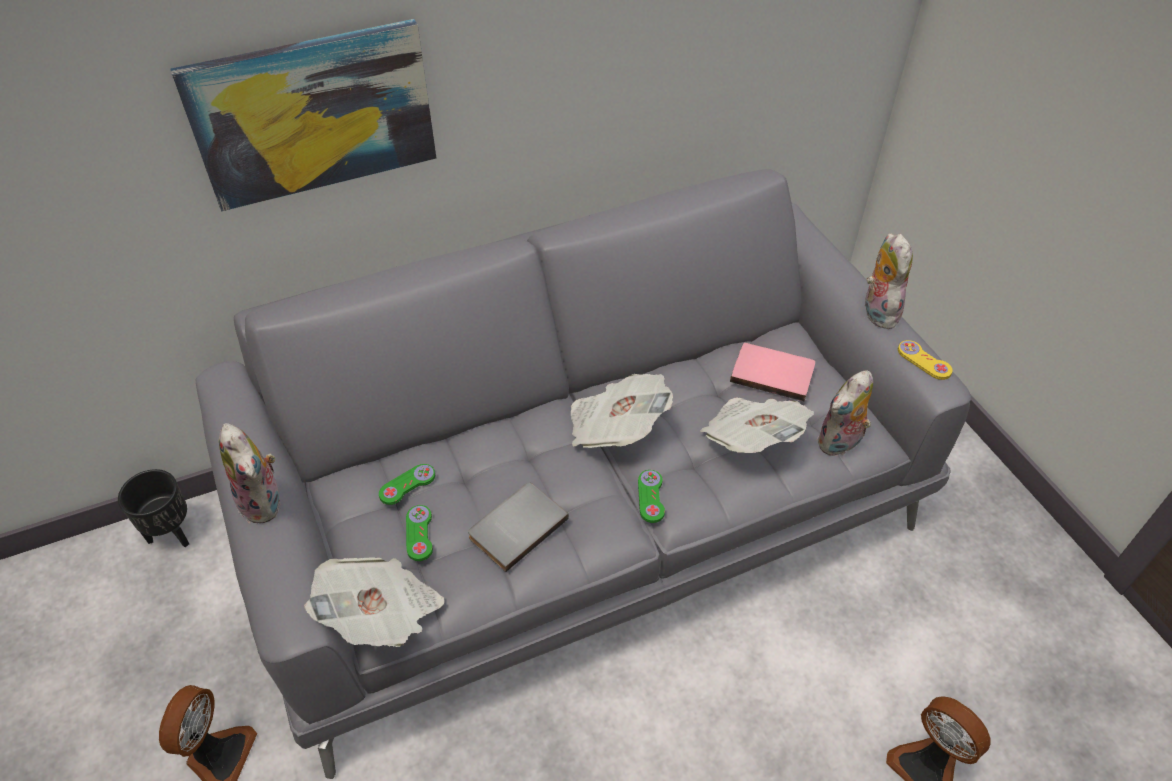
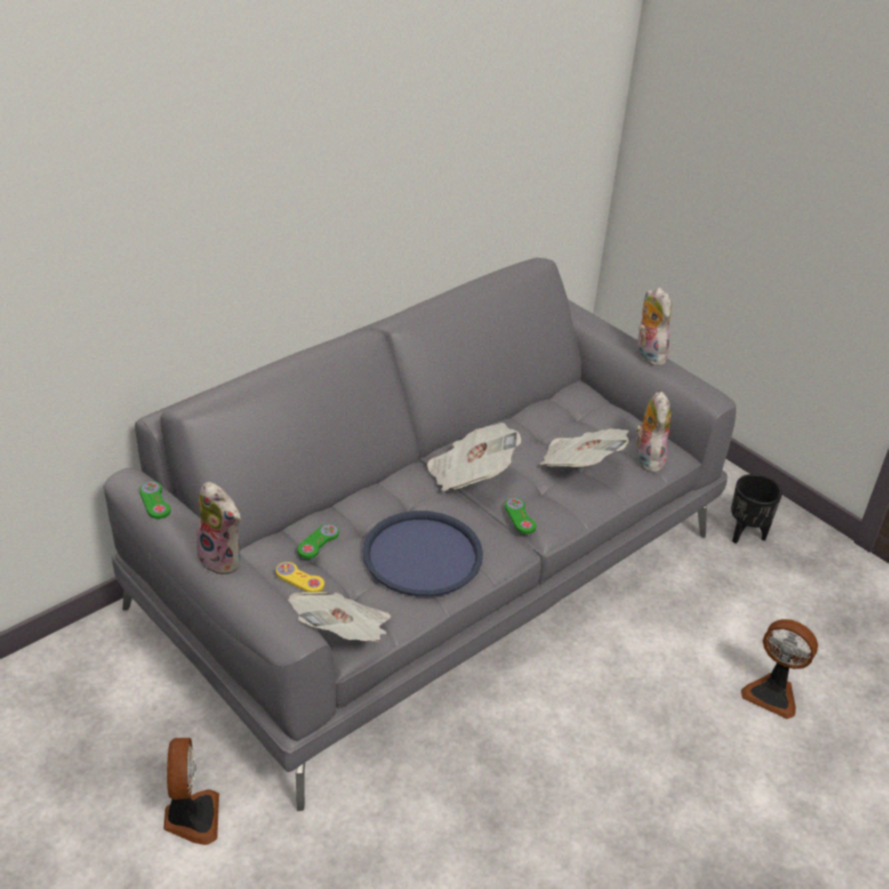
camera: 20 degrees left, 10 degrees down
(173, 533) = (58, 659): black planter -> black planter (745, 533)
(313, 114) = (212, 236): picture -> none
(419, 534) = (345, 574): green game controller -> green game controller (155, 501)
(516, 526) = (422, 555): grey book -> blue tray
(773, 372) = (577, 416): pink book -> none
(840, 444) = (647, 458): plush toy -> plush toy turned 150 degrees clockwise
(924, 361) = (695, 383): yellow game controller -> yellow game controller (300, 579)

